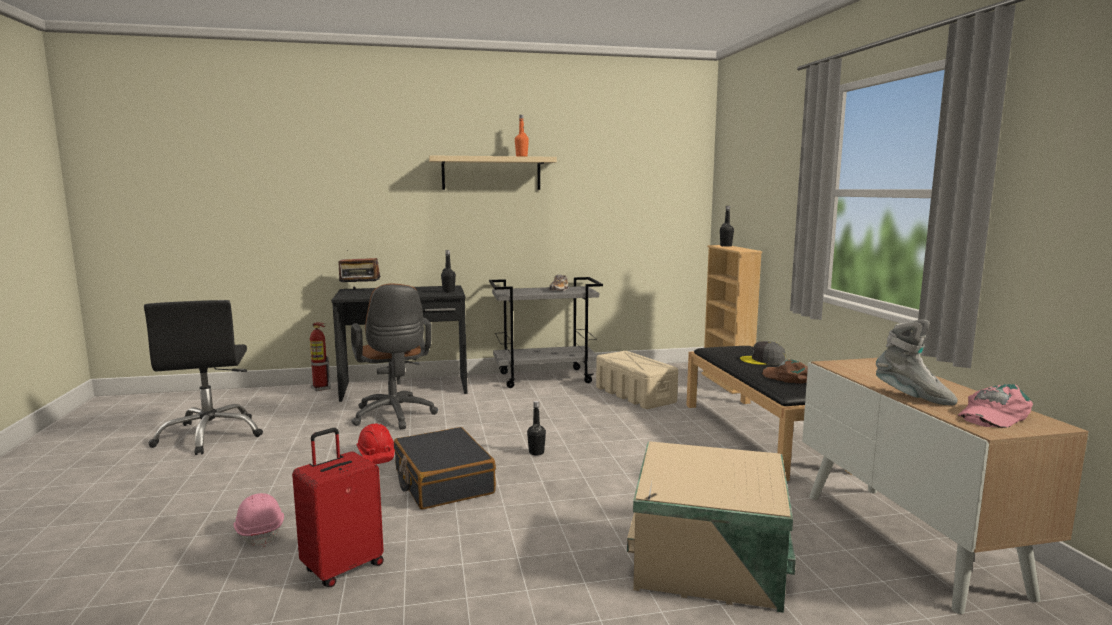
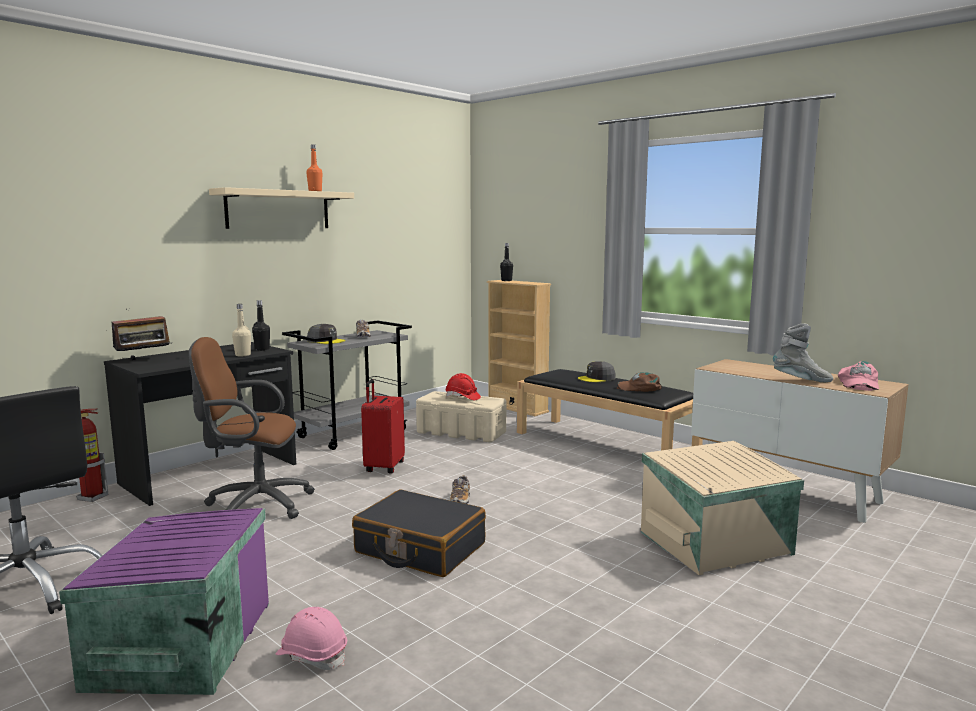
camera: 35 degrees left, 0 degrees up
(214, 496) = (178, 645): none -> purple storage box
(342, 567) = (460, 649): red suitcase -> red suitcase (383, 467)
(376, 455) = (304, 546): red hard hat -> red hard hat (462, 397)
(394, 417) = (254, 505): brown office chair -> brown office chair turned 150 degrees clockwise
(424, 294) = (243, 355): none -> beige bottle
(521, 291) = (326, 341): none -> grey cap
(536, 452) = (460, 500): black bottle -> shoe

